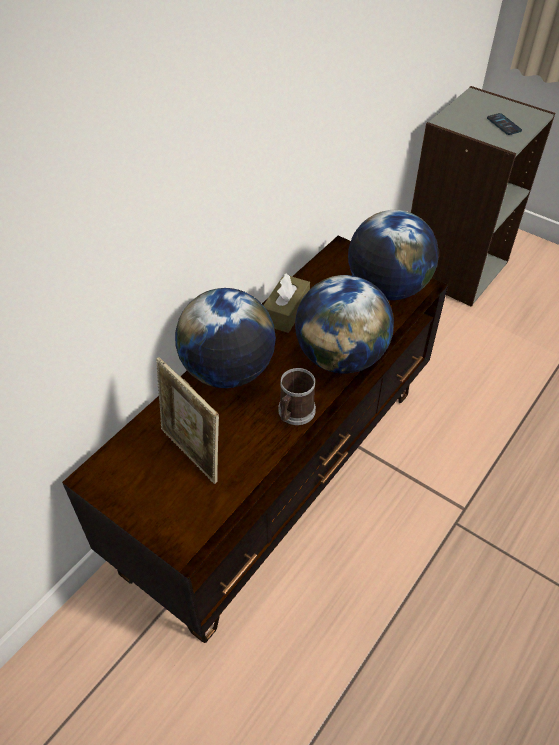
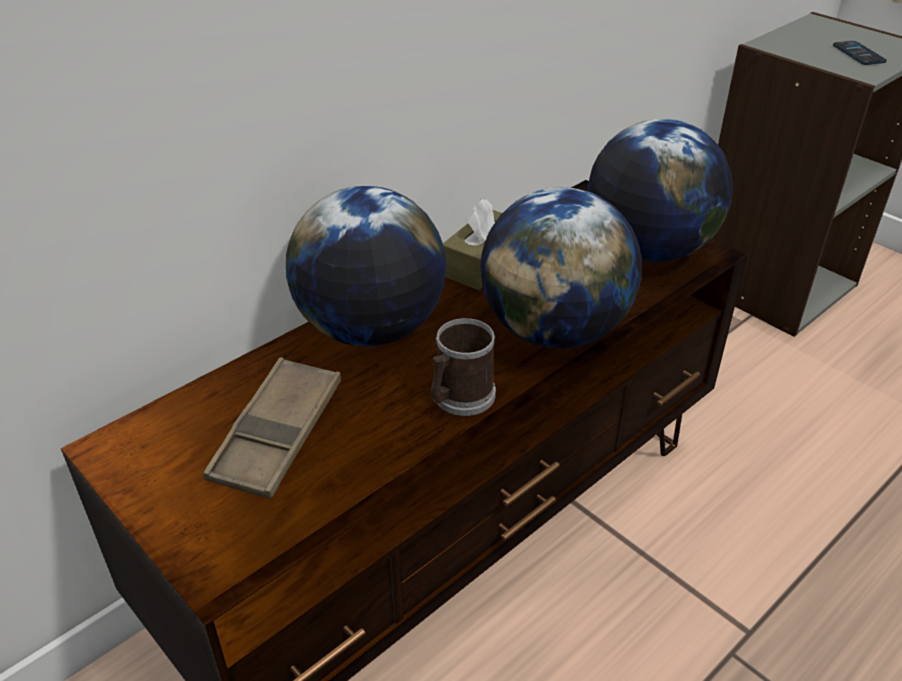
camera: 10 degrees right, 10 degrees down
(192, 453) = (277, 434): picture frame -> brown tray

